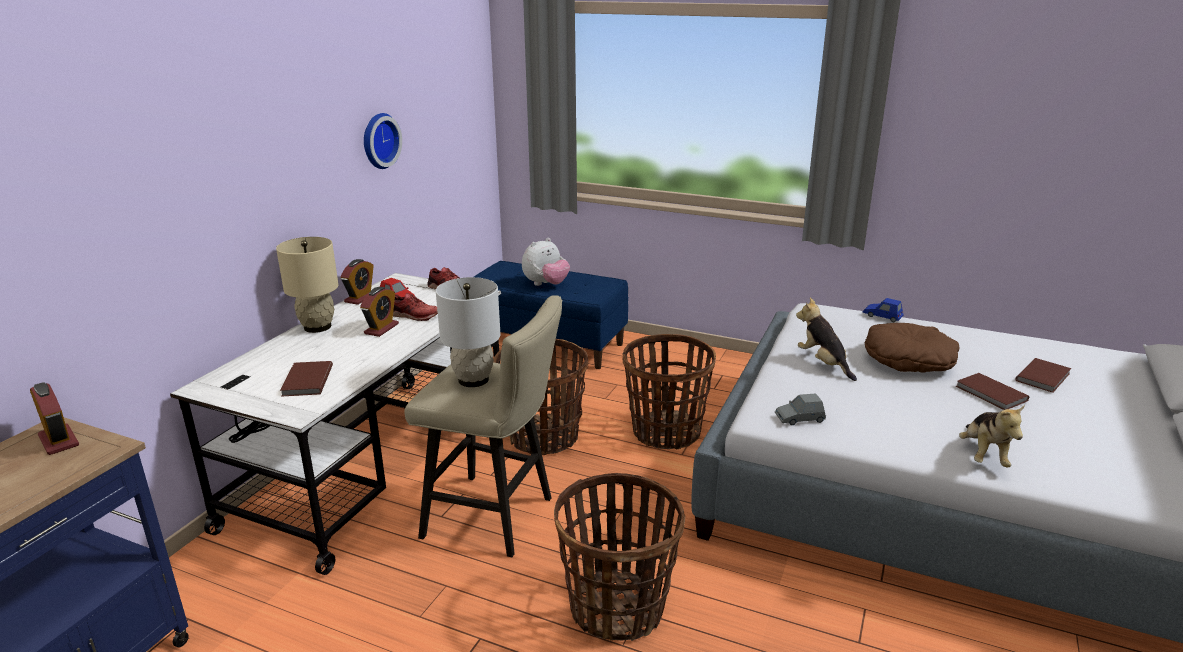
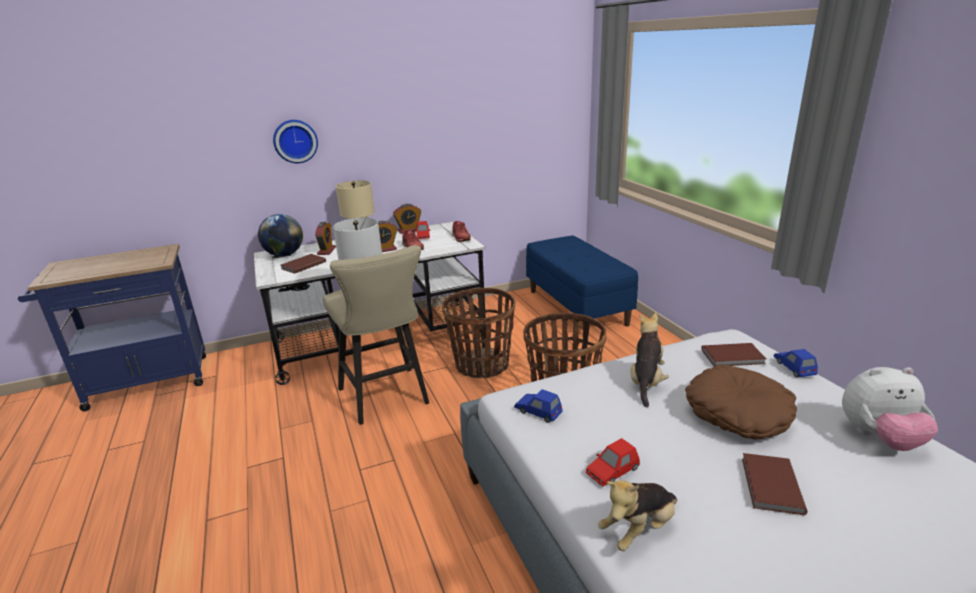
camera: 45 degrees right, 0 degrees up
(58, 440) = (157, 254): alarm clock -> alarm clock (326, 251)
(240, 379) = (284, 255): none -> globe
(378, 140) = (448, 125): wall clock -> wall clock (295, 141)
(546, 284) = (573, 258): plush toy -> plush toy (879, 438)
(617, 608) = (360, 488): basket -> none
(799, 418) = (538, 411): grey toy car -> blue toy car
(913, 431) = (612, 471): none -> red toy car
(1044, 377) = (887, 506): brown book -> brown book (733, 357)

